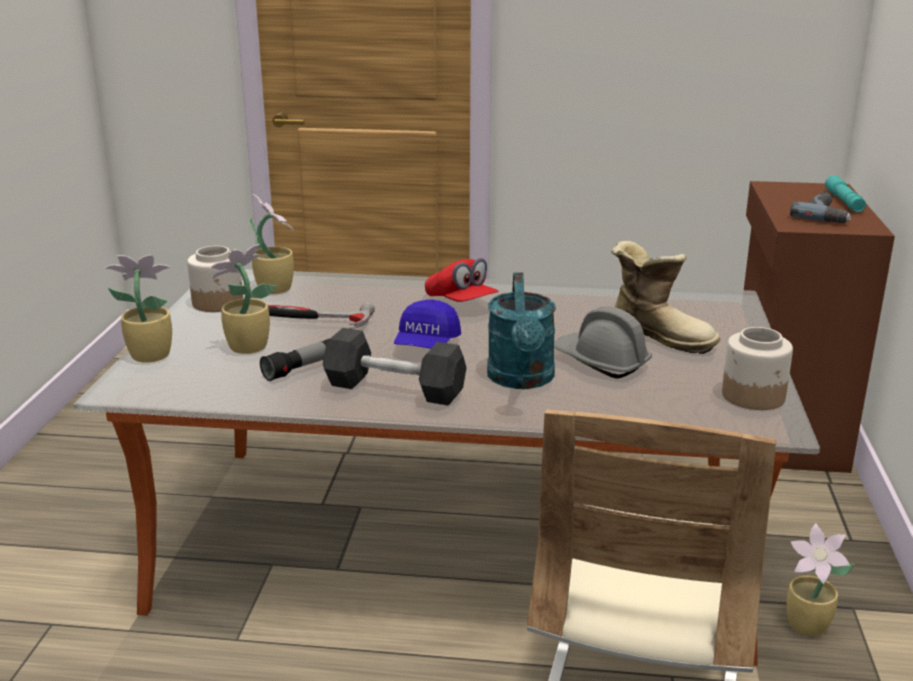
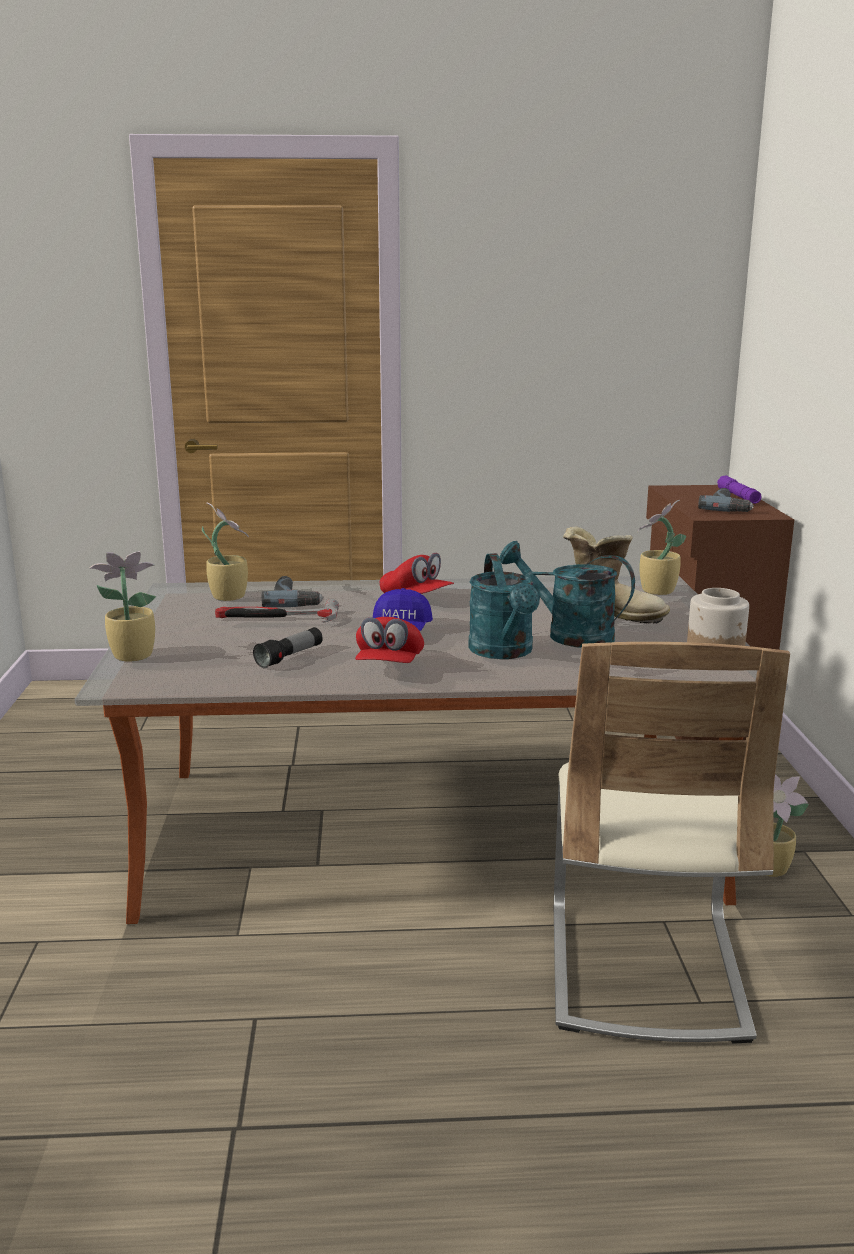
camera: 10 degrees left, 5 degrees down
(218, 303) = (178, 610): jar -> none
(246, 348) = (226, 644): potted plant -> potted plant (656, 591)
(337, 297) = (294, 600): none -> power drill
(395, 389) = (389, 666): grey dumbbell -> red cap
(600, 362) = (568, 634): grey hard hat -> turquoise watering can
(844, 201) = (738, 497): turquoise flashlight -> purple flashlight

